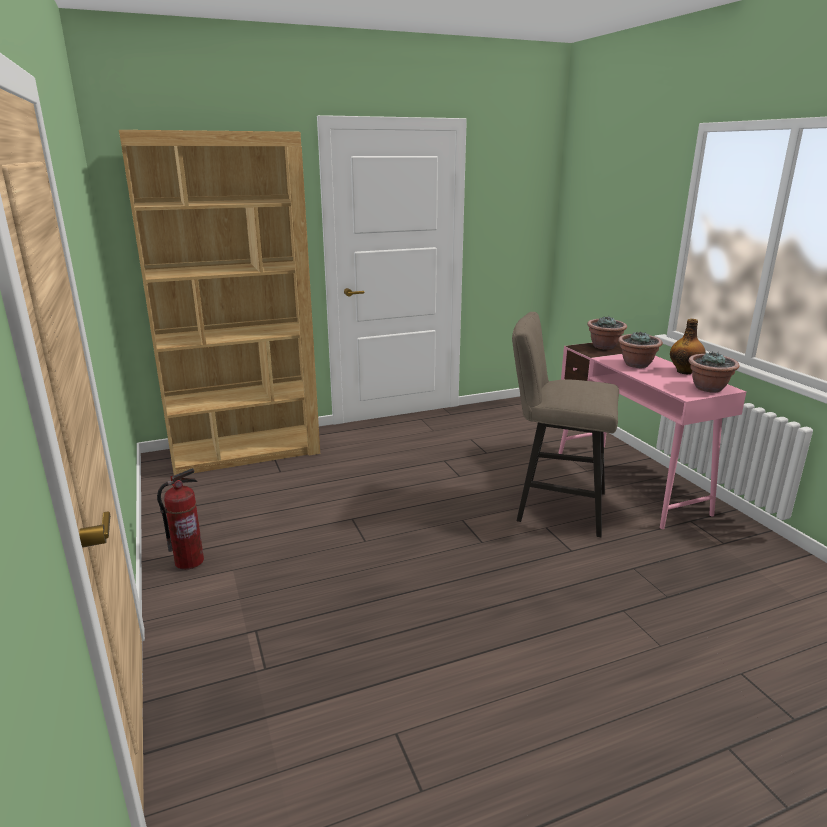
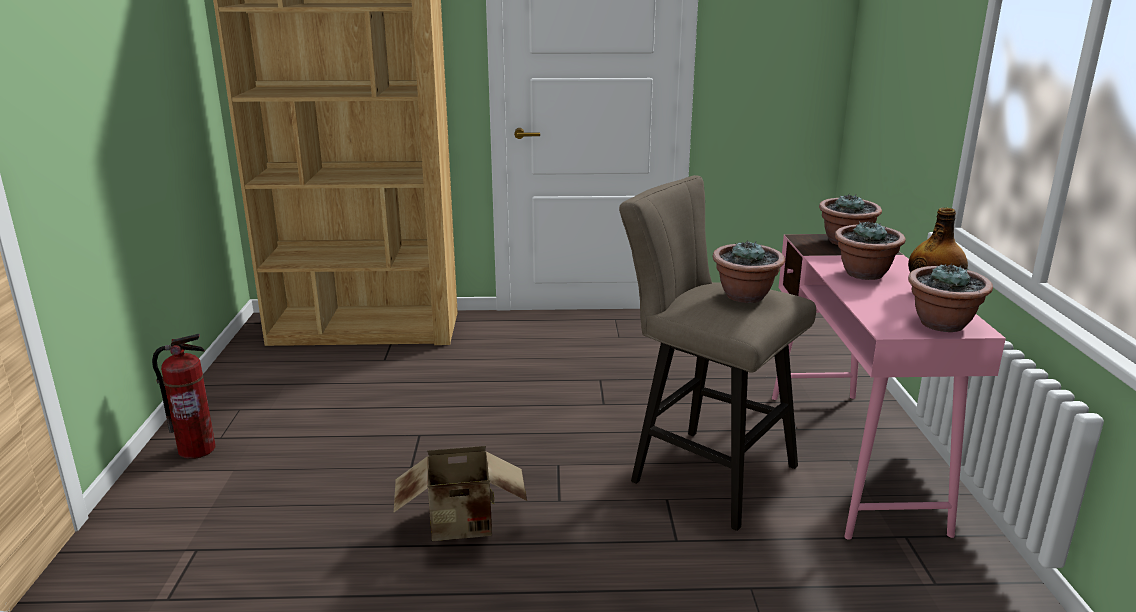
camera: 20 degrees right, 0 degrees up
(434, 571) = (463, 526): none -> cardboard box
(586, 386) = (745, 296): none -> potted plant

